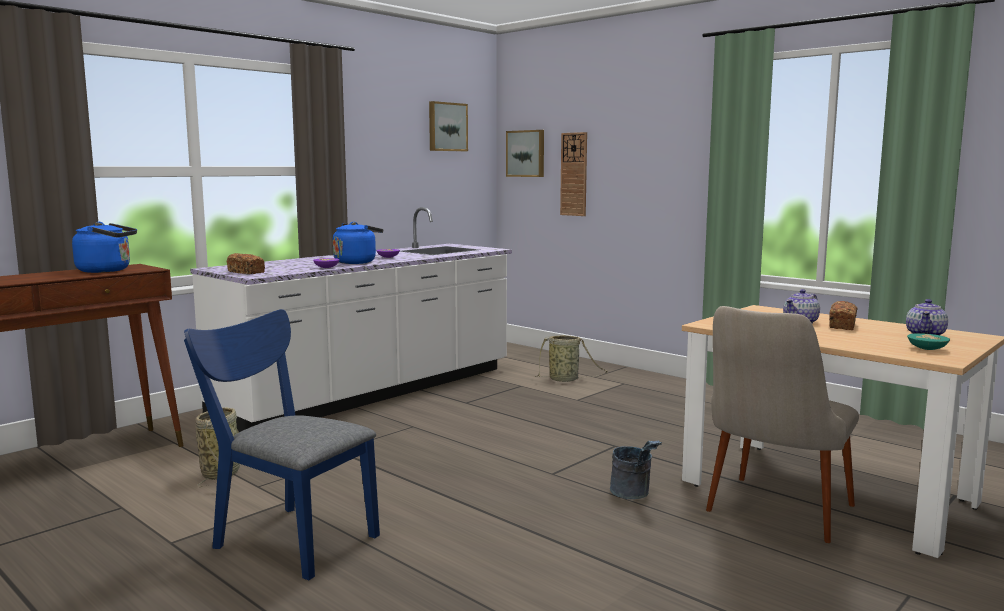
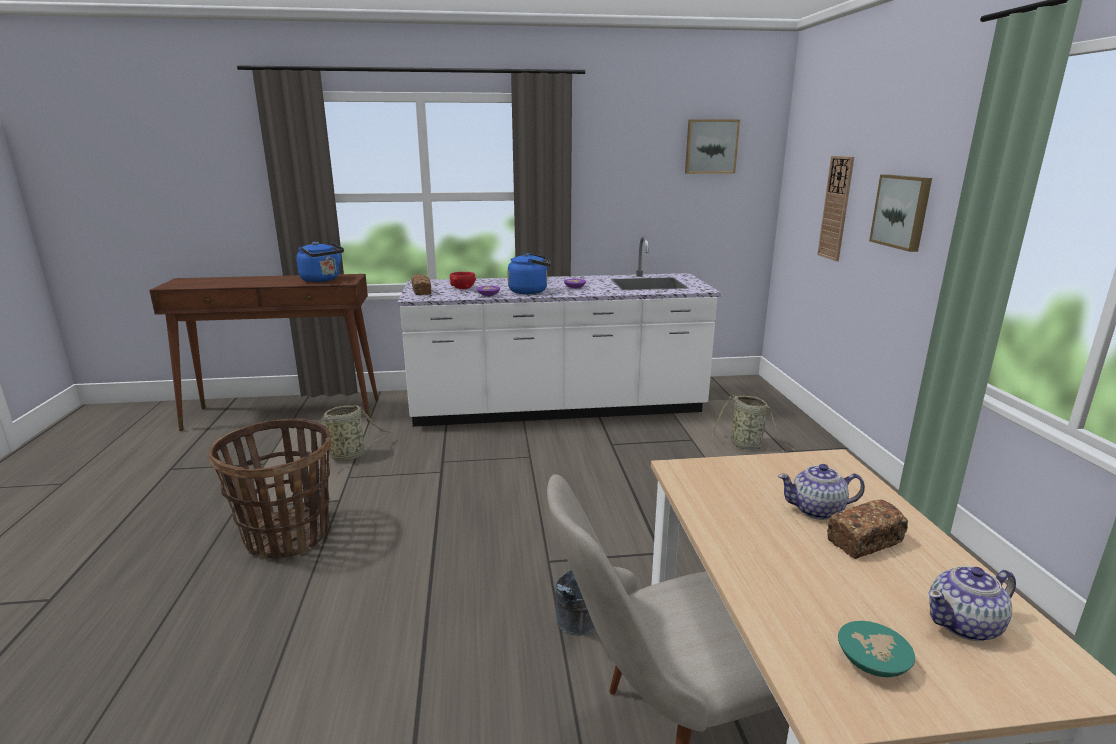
camera: 40 degrees right, 10 degrees up
(281, 267) = (463, 288): none -> red bowl
(288, 538) = (287, 536): blue chair -> basket
(526, 153) = (802, 177): picture -> picture (902, 211)

